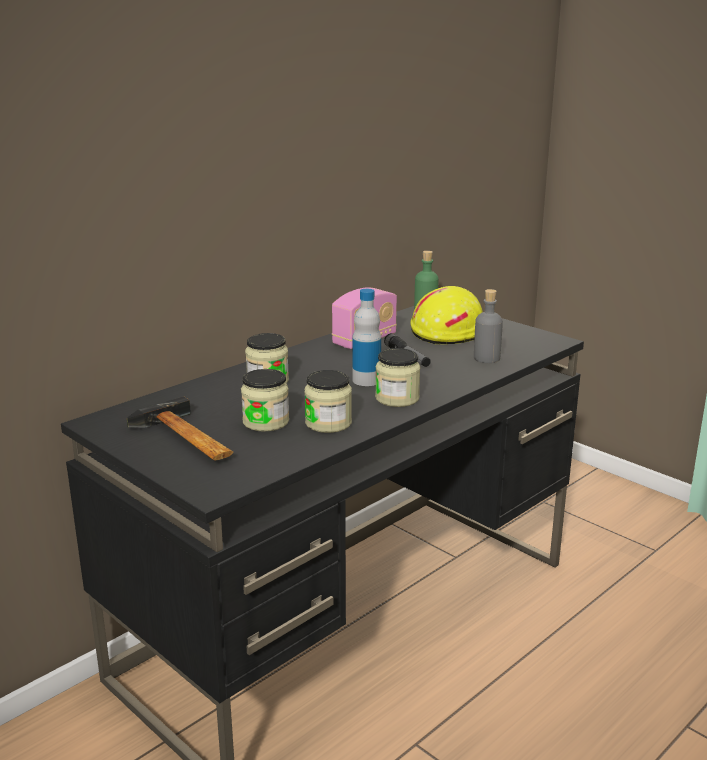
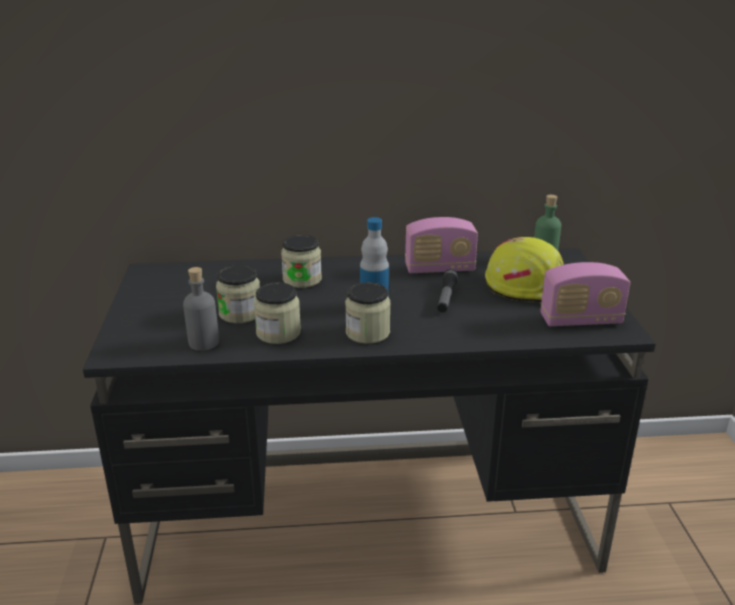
camera: 40 degrees right, 5 degrees up
(186, 440) = (168, 307): hammer -> none
(486, 358) = (516, 324): grey bottle -> grey bottle (203, 343)
(520, 342) = (580, 320): none -> radio

